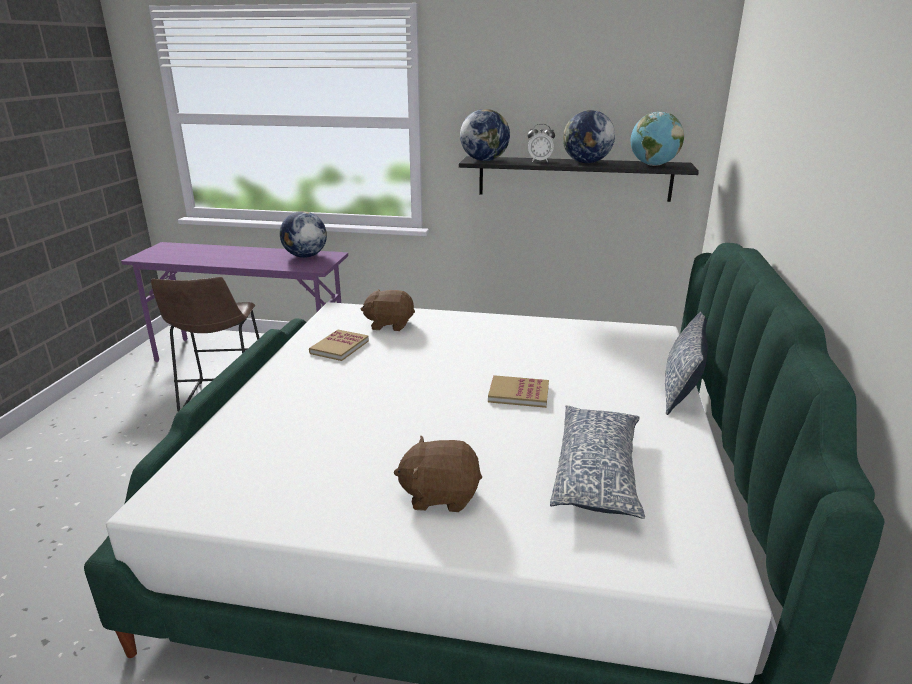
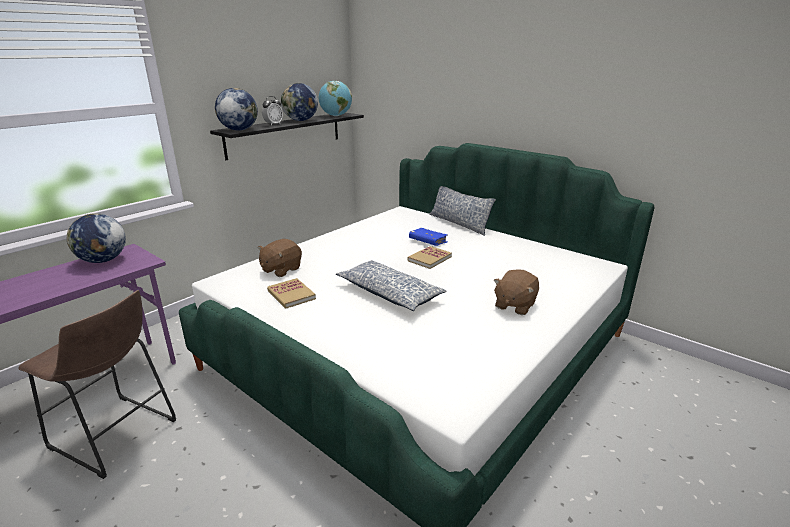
camera: 60 degrees left, 0 degrees up
(575, 378) = (428, 241): none -> blue book
(597, 472) = (520, 264): pillow -> pillow (389, 293)

